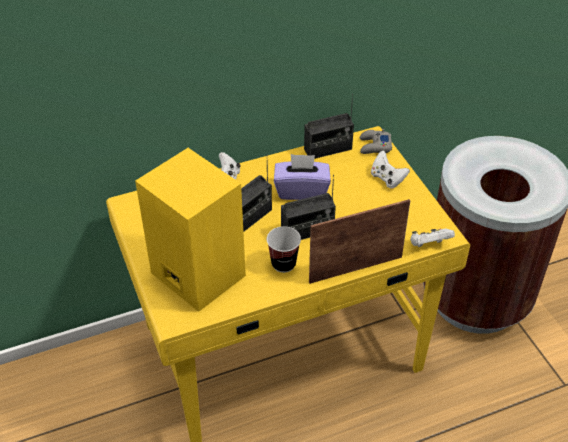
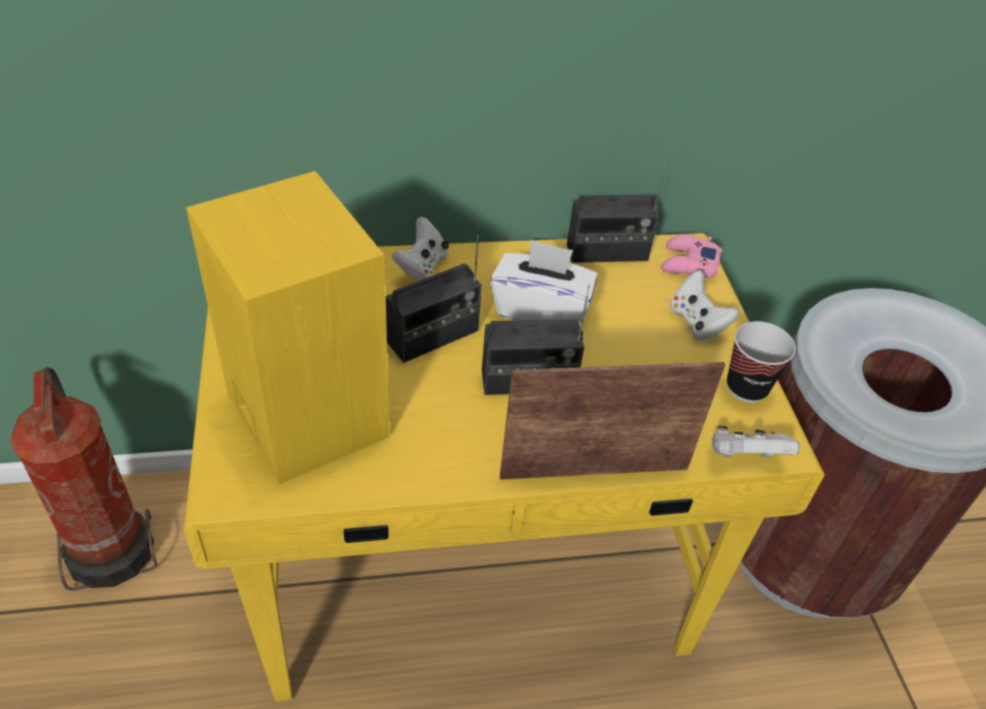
camera: 10 degrees right, 0 degrees up
(60, 394) = (112, 548): none -> fire extinguisher
(283, 264) = (465, 431): cup -> cup (747, 387)
(301, 190) = (540, 309): purple tissue box -> white tissue box
(374, 146) = (688, 264): grey game controller -> pink game controller

